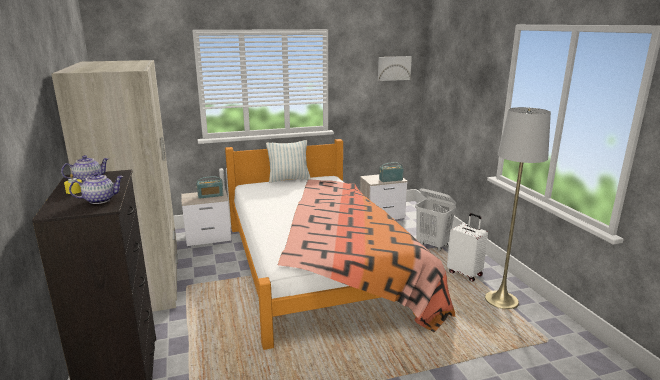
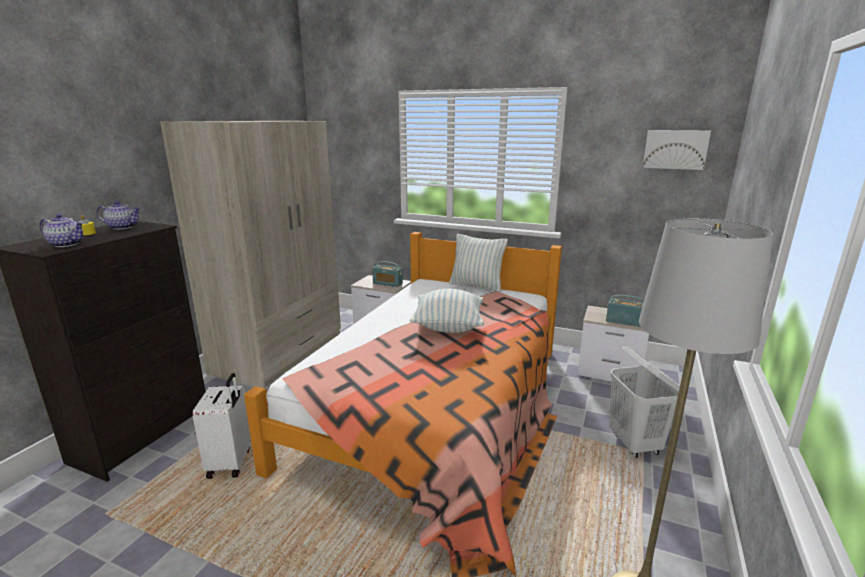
camera: 40 degrees right, 0 degrees up
(322, 206) = (448, 327): none -> pillow
(465, 273) = (632, 515): white suitcase -> white suitcase (231, 463)

